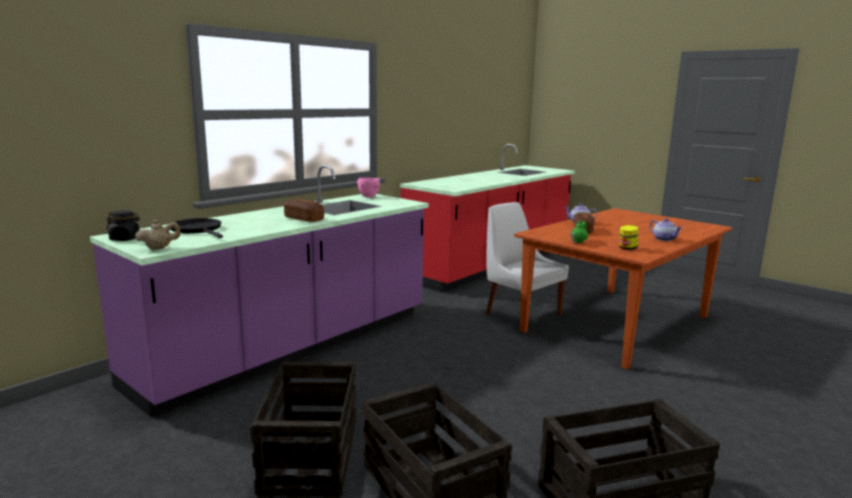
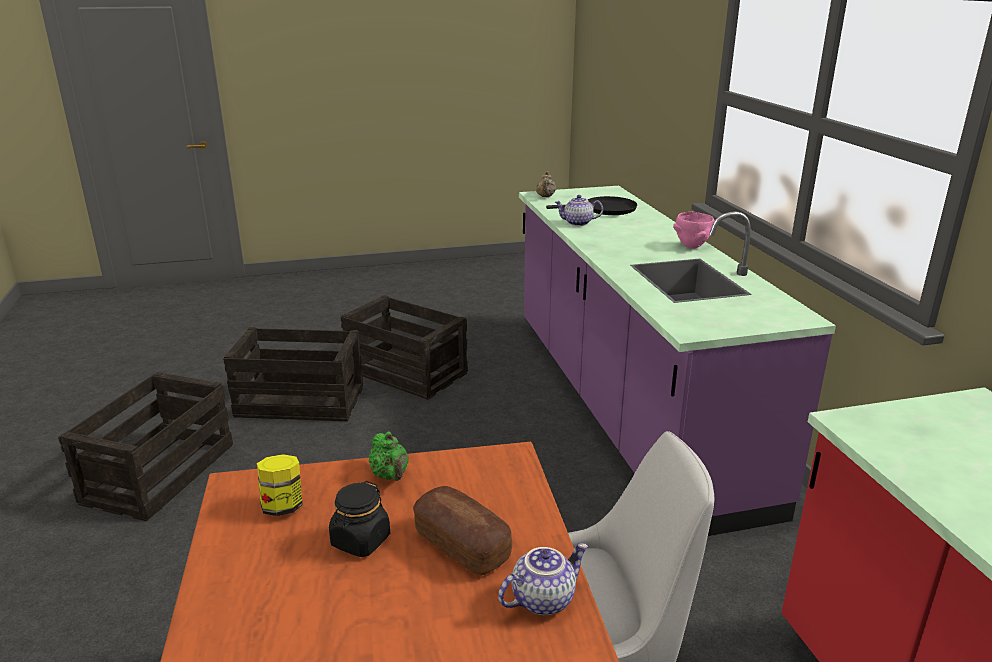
camera: 125 degrees right, 10 degrees up
(125, 239) = (593, 191): black jar -> black jar (360, 541)
(304, 219) = (619, 248): bread -> none
(369, 197) = (774, 312): pink bowl -> pink bowl (691, 246)
(664, 239) = (246, 627): teapot -> teapot (577, 223)

